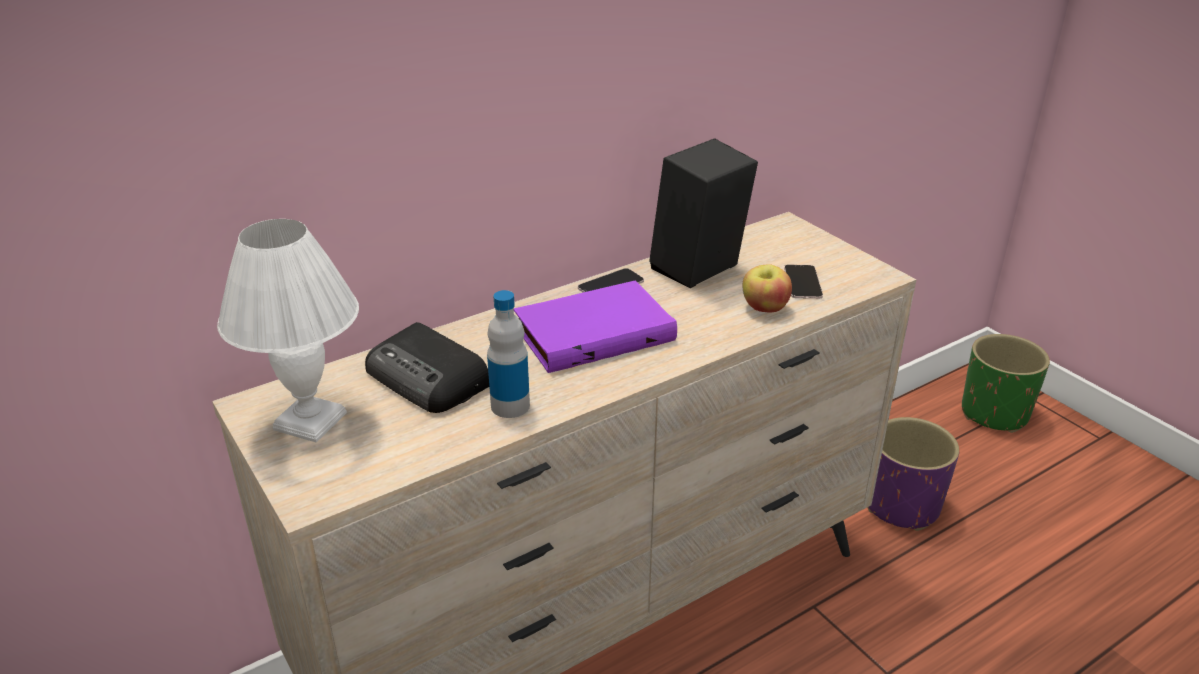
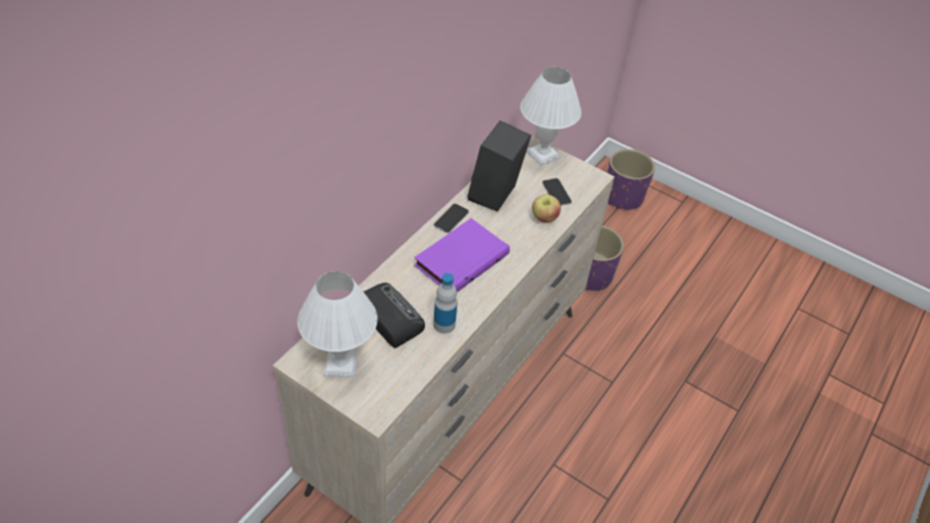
camera: 25 degrees left, 15 degrees up
(429, 378) = (388, 316): radio -> radio turned 150 degrees counterclockwise
(803, 239) = (542, 155): none -> white table lamp
(993, 413) = (622, 197): green planter -> purple planter

